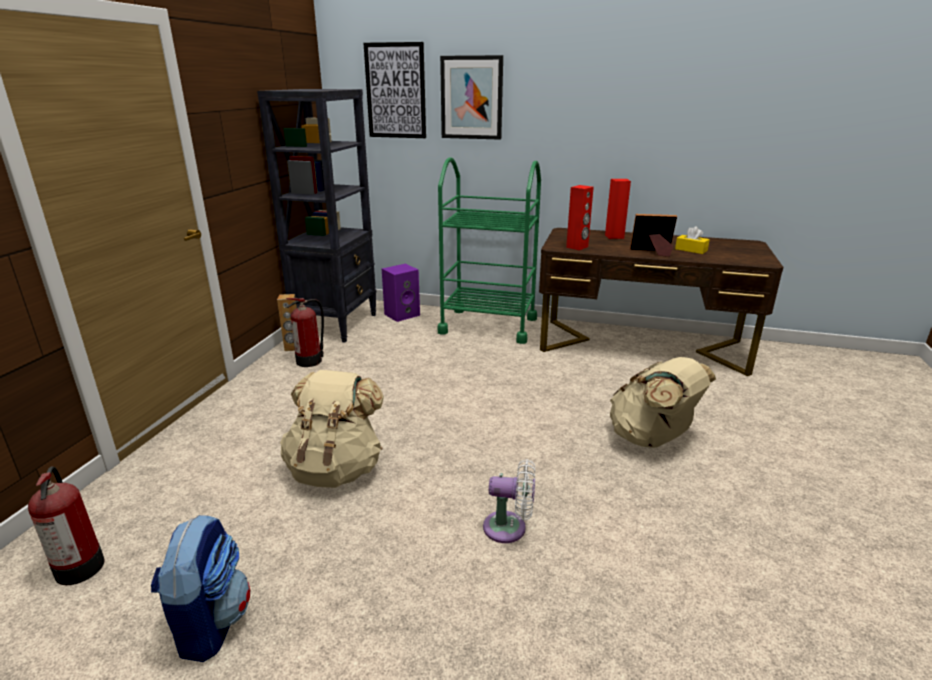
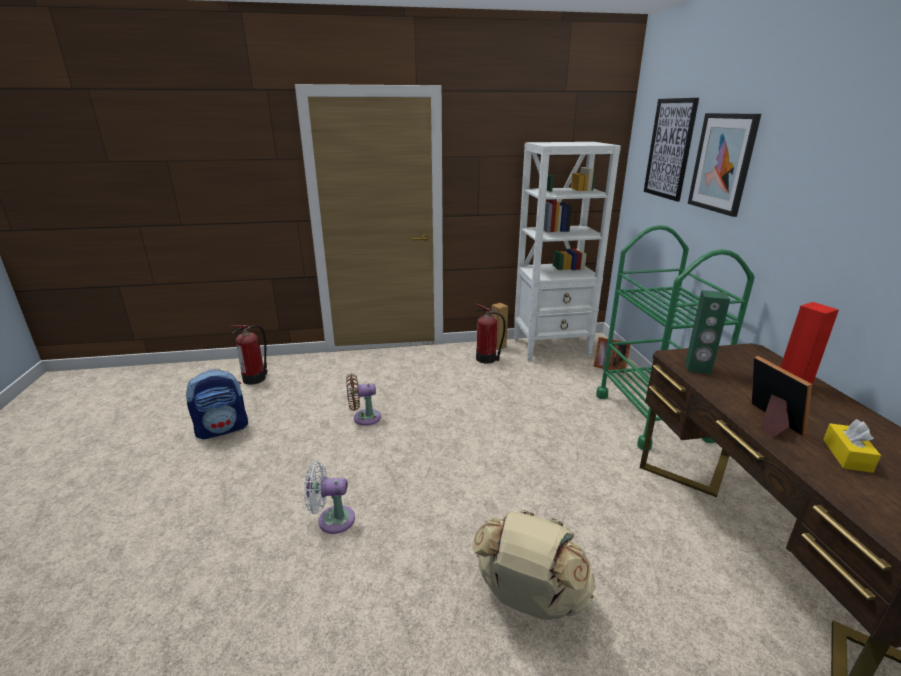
camera: 65 degrees right, 0 degrees up
(336, 469) = (364, 418): beige backpack -> brown fan
(337, 324) = (552, 347): black bookcase -> white bookcase
(402, 314) = (608, 367): purple speaker -> picture frame
(509, 528) = (332, 520): white fan -> white fan turned 105 degrees clockwise
(577, 247) = (698, 368): red speaker -> green speaker

